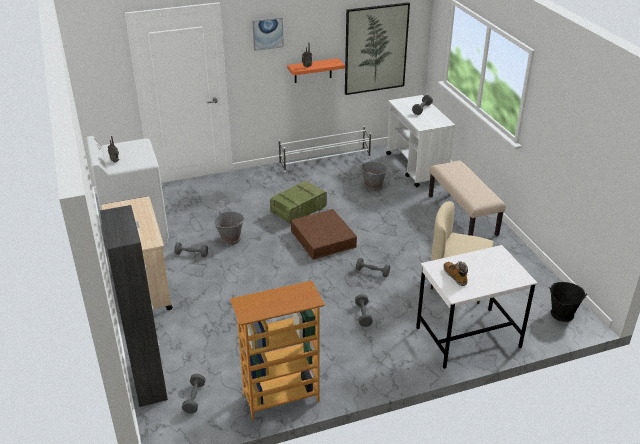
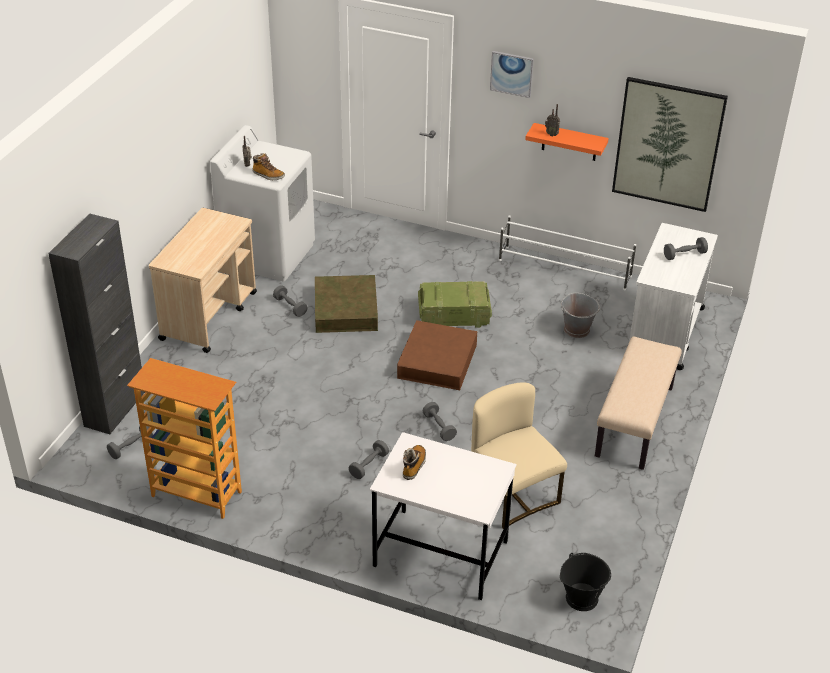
camera: 40 degrees right, 5 degrees up
(139, 161) = (268, 175): none -> boot
(230, 239) = (346, 310): grey bucket -> brown storage box

